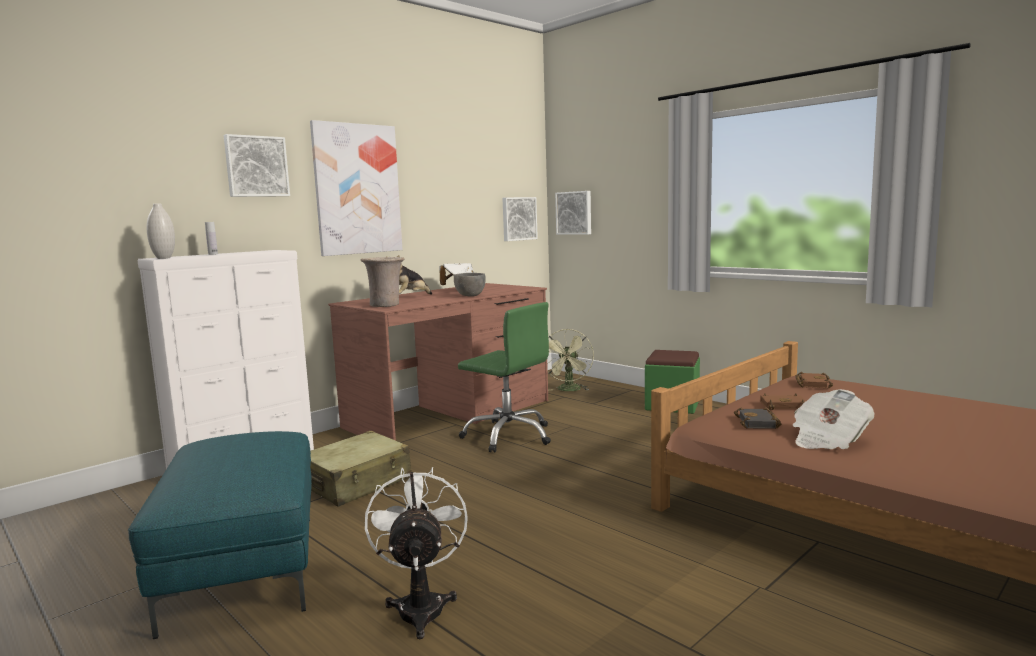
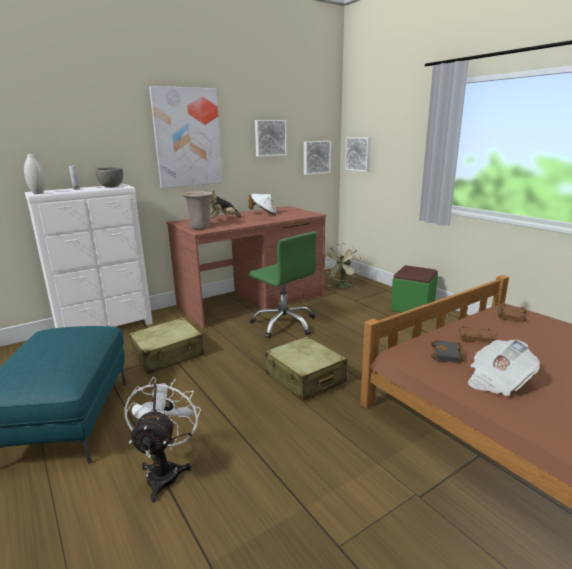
camera: 10 degrees right, 10 degrees up
(256, 166) = (109, 122): picture -> picture (270, 138)
(470, 295) = (265, 220): grey bowl -> grey bowl (111, 186)
(566, 490) = (305, 378): none -> beige suitcase

